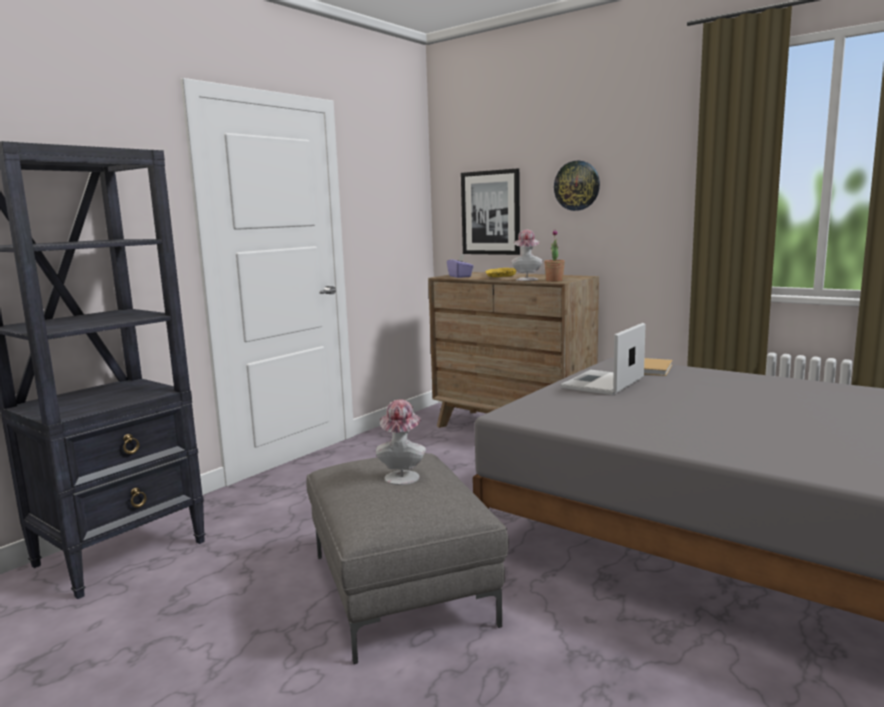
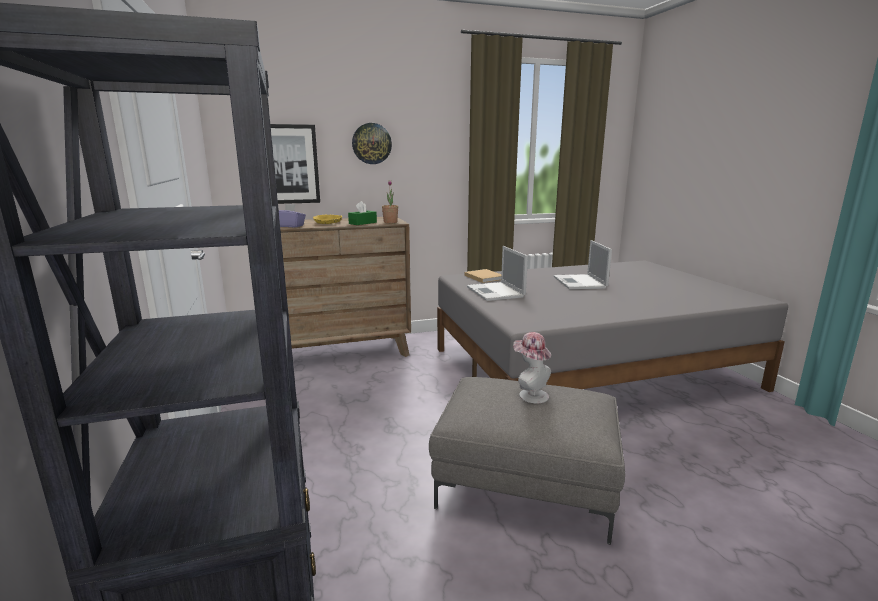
camera: 55 degrees left, 5 degrees up
(526, 279) = (362, 223): hat -> green tissue box
(758, 402) = (580, 282): none -> laptop

